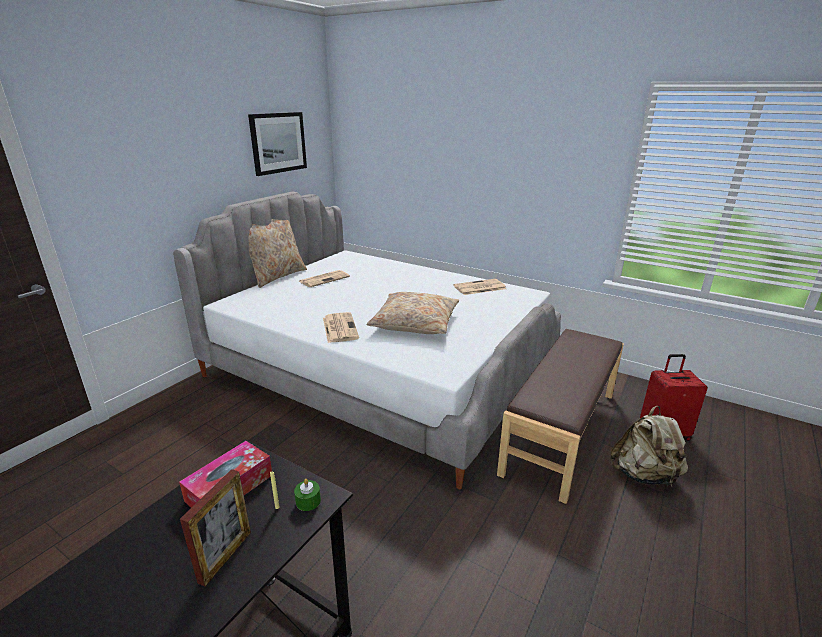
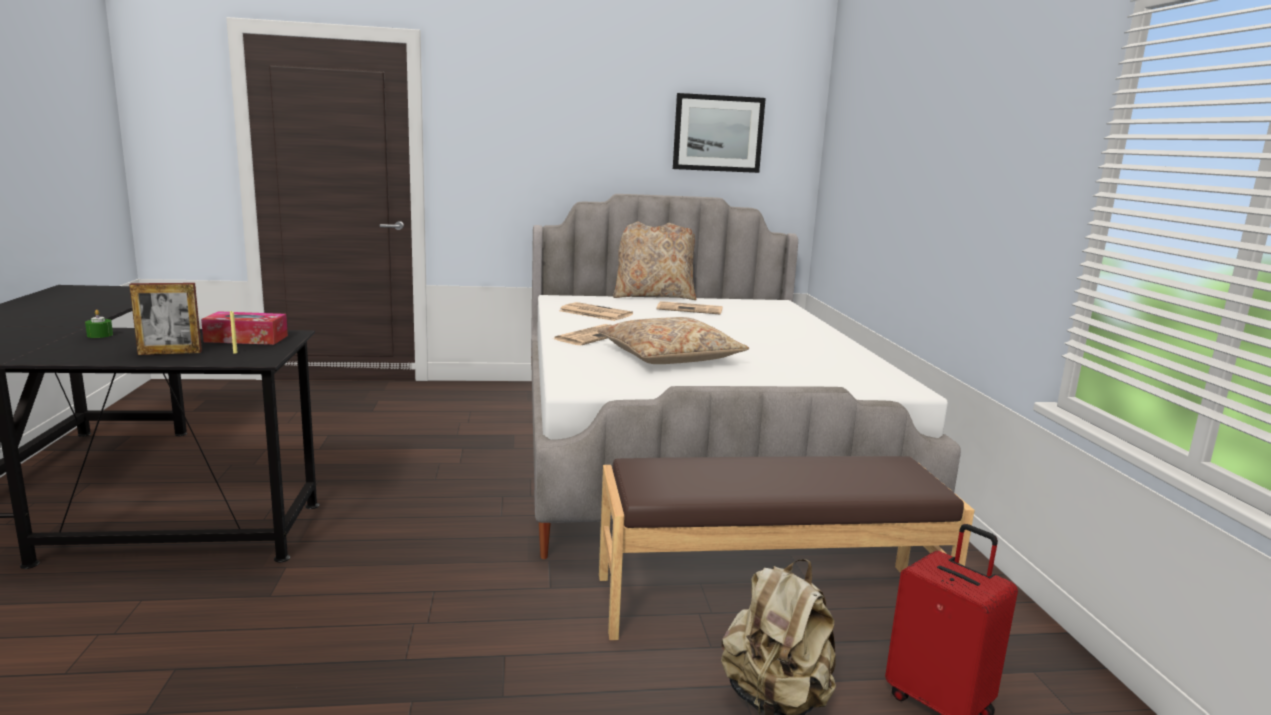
camera: 50 degrees right, 10 degrees down
(308, 501) = (250, 358): green candle -> green candle (100, 335)
(479, 287) = (848, 364): newspaper -> newspaper (594, 313)

